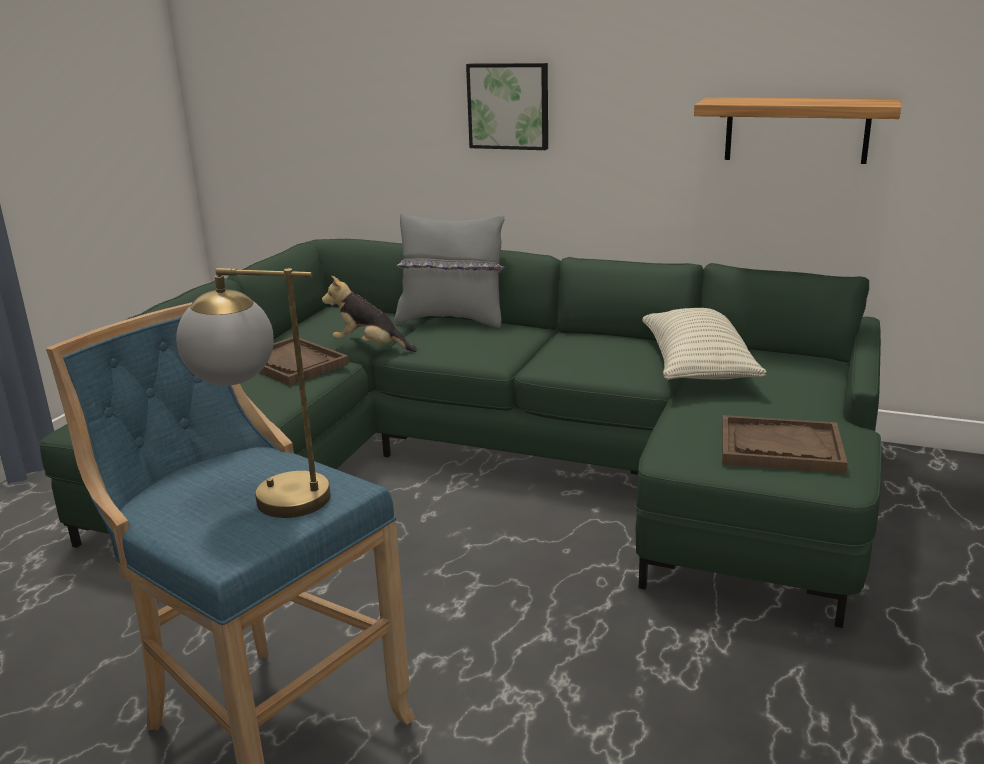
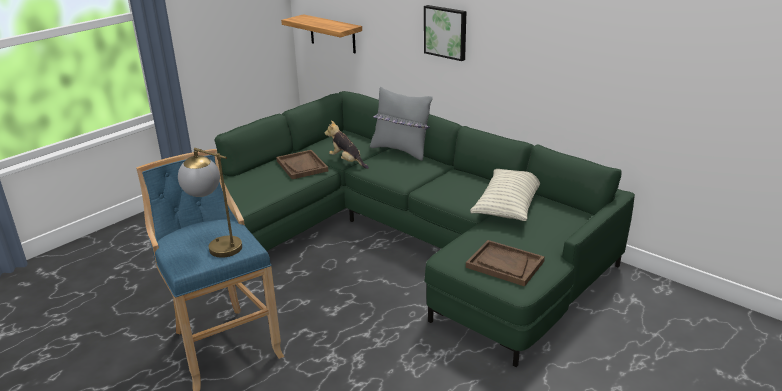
camera: 20 degrees right, 5 degrees up
(796, 130) = (596, 72): shelf -> shelf (332, 34)

